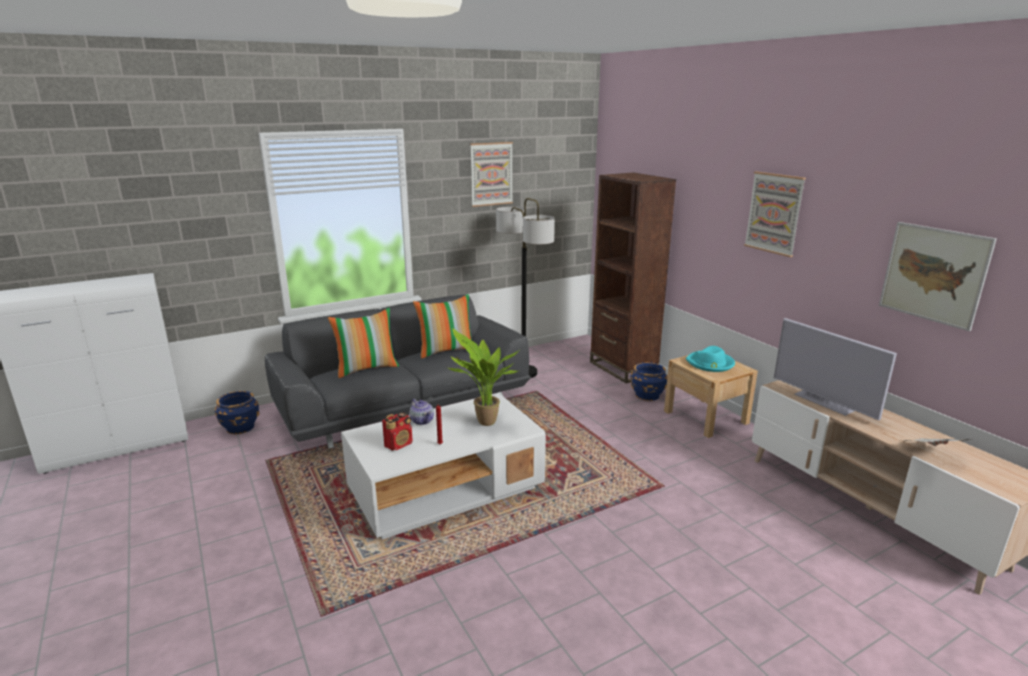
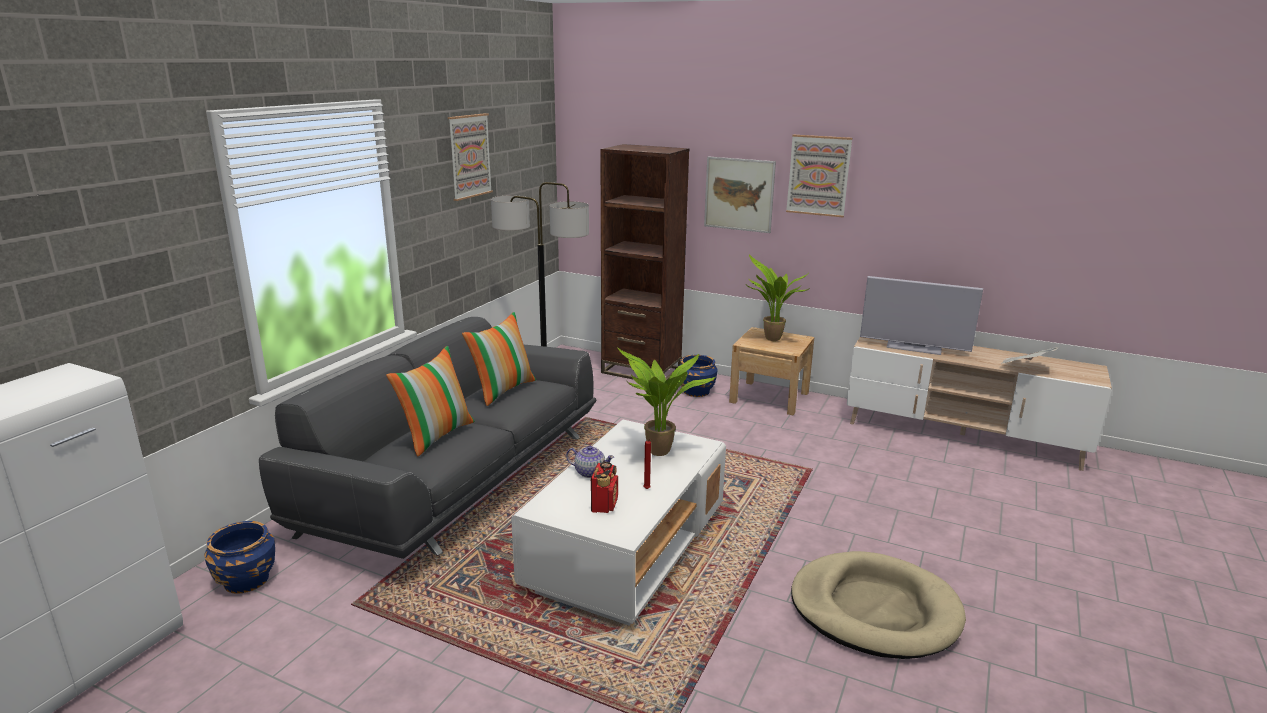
camera: 35 degrees left, 0 degrees up
(565, 613) = (874, 610): none -> beige dog bed
(710, 363) = (771, 339): turquoise hat -> potted plant
(933, 274) = (988, 215): picture -> picture (739, 194)

